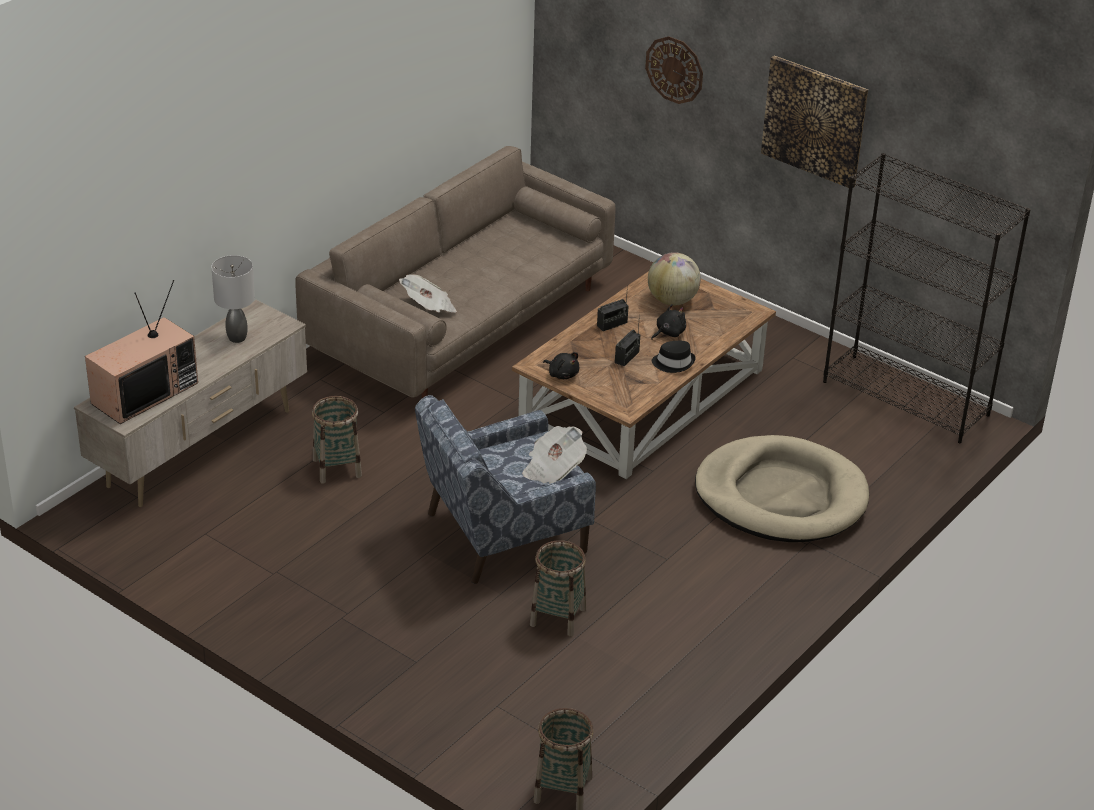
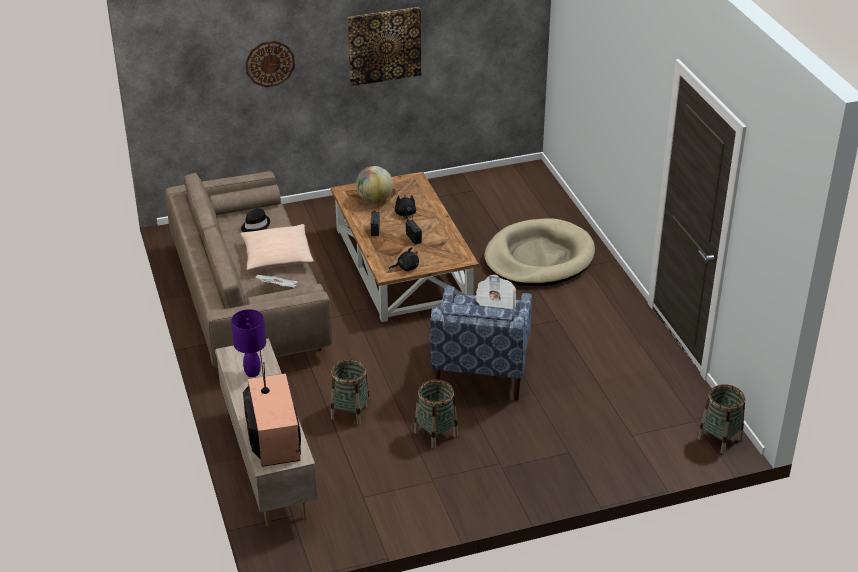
camera: 55 degrees left, 0 degrees up
(236, 337) = (252, 373): grey table lamp -> purple table lamp
(490, 281) = (277, 256): none -> beige pillow
(557, 617) = (573, 380): basket -> basket (435, 434)
(673, 362) = (436, 224): black hat -> black hat (255, 226)
(906, 398) = (495, 181): black bookcase -> none

